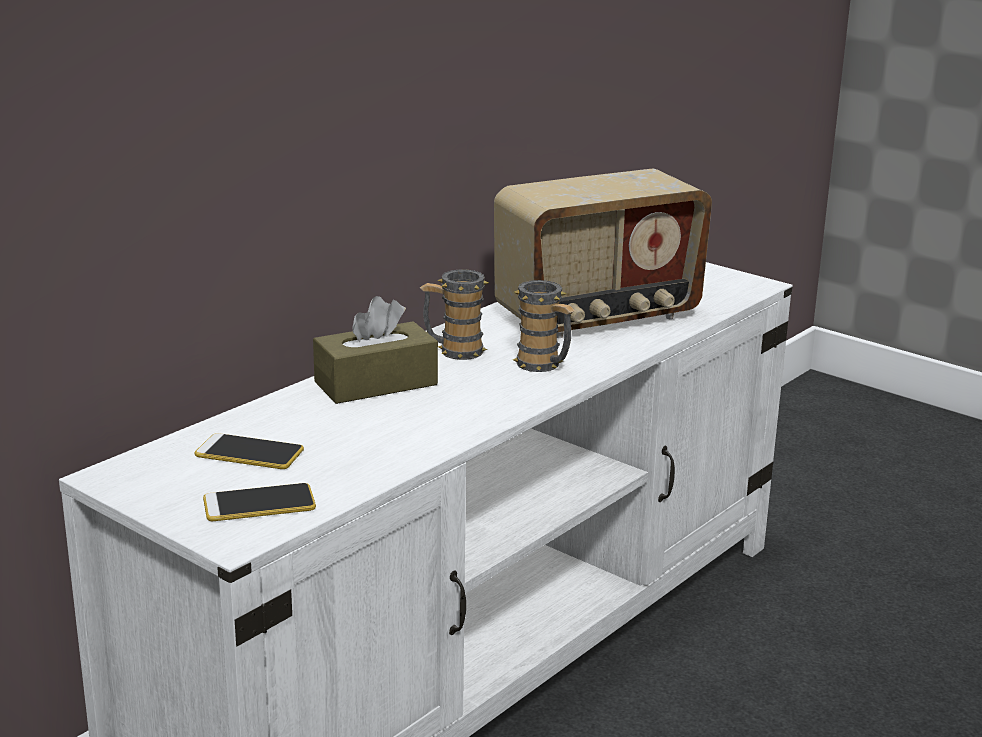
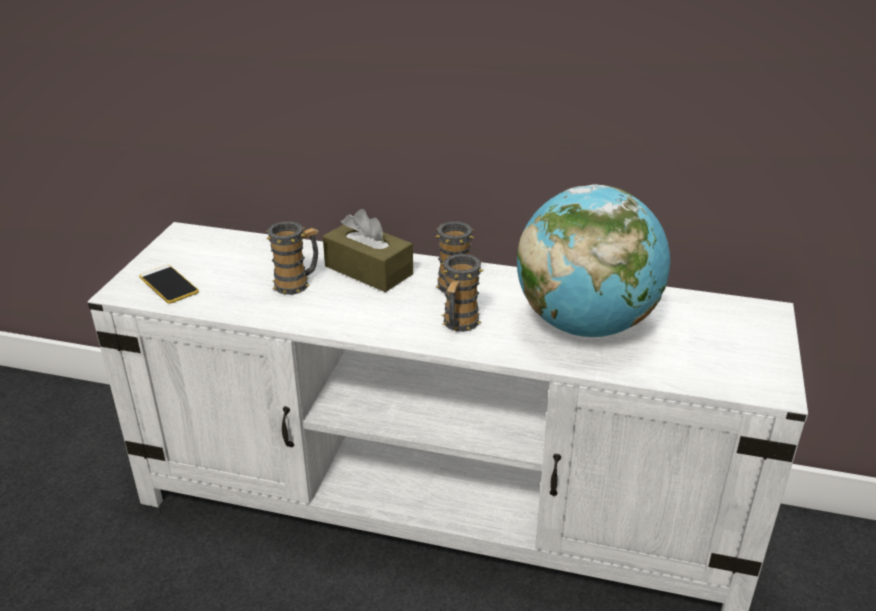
camera: 65 degrees right, 10 degrees up
(249, 453) = (234, 261): phone -> none
(358, 426) = (297, 283): none -> mug
(598, 317) = (585, 325): radio -> globe

